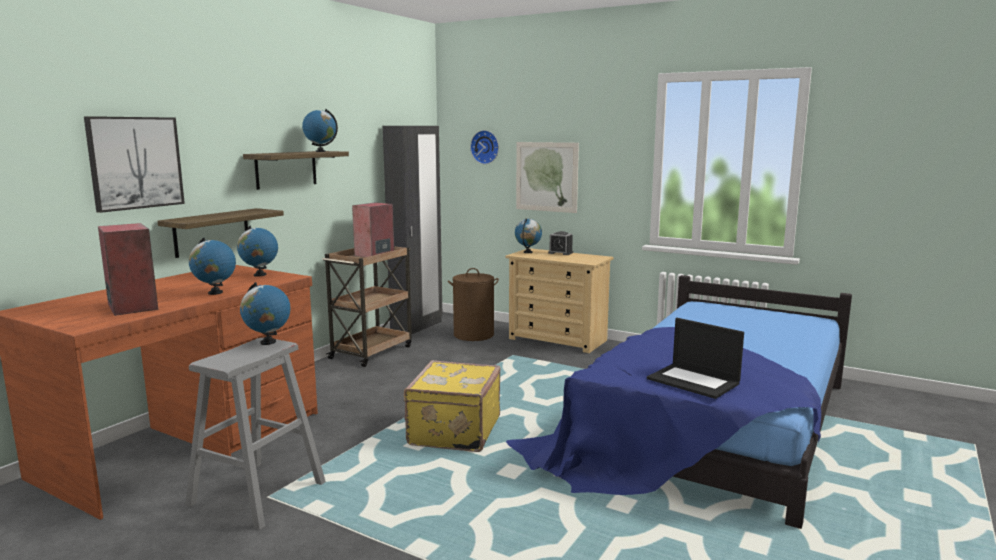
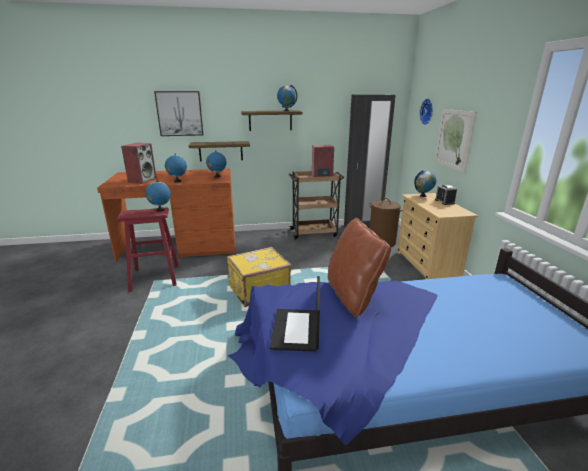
camera: 50 degrees right, 10 degrees up
(257, 494) = (155, 277): grey stool -> red stool
(661, 347) = (353, 296): none -> brown pillow

